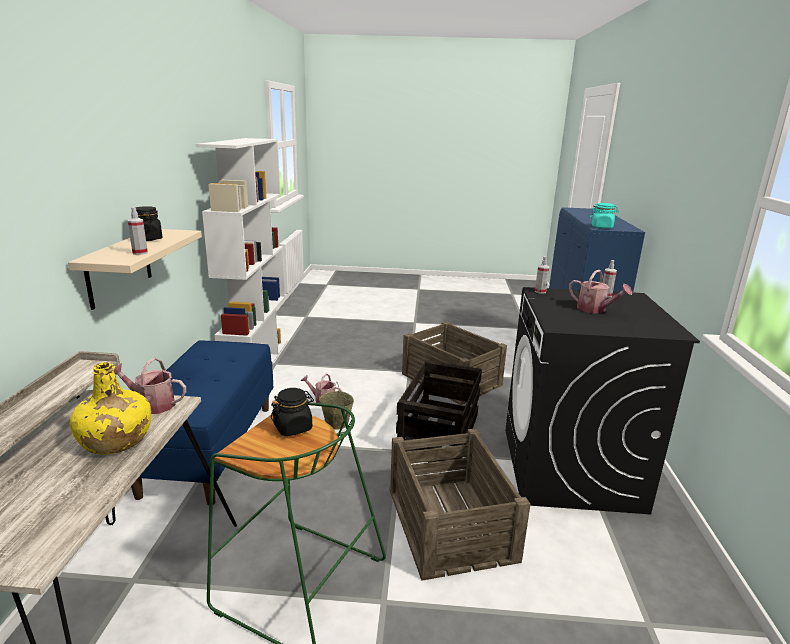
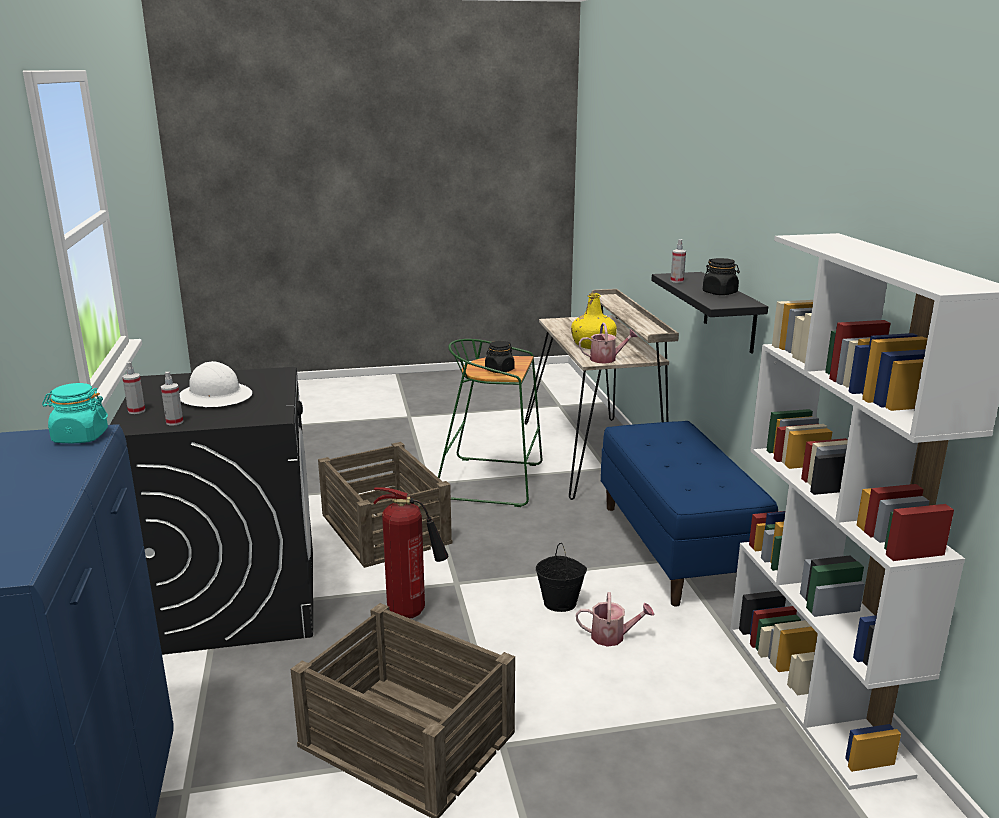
camera: 165 degrees right, 0 degrees up
(119, 267) = (730, 312): beige shelf -> black shelf
(336, 423) = (560, 603): beige bucket -> black bucket
(439, 435) = (411, 613): crate -> fire extinguisher
(540, 291) = (271, 416): spray bottle -> spray bottle (136, 411)
(595, 309) = (216, 397): watering can -> white hard hat

